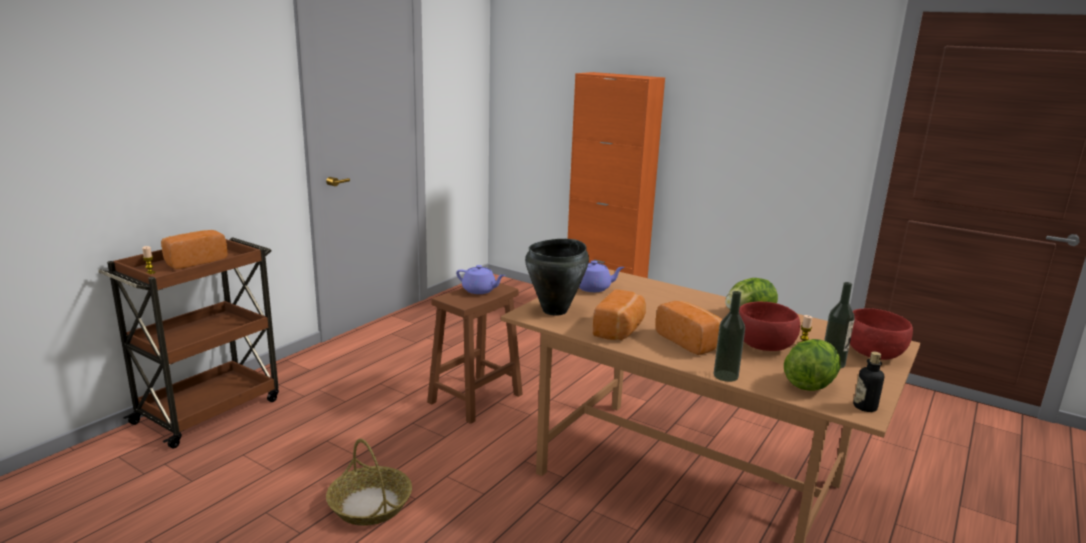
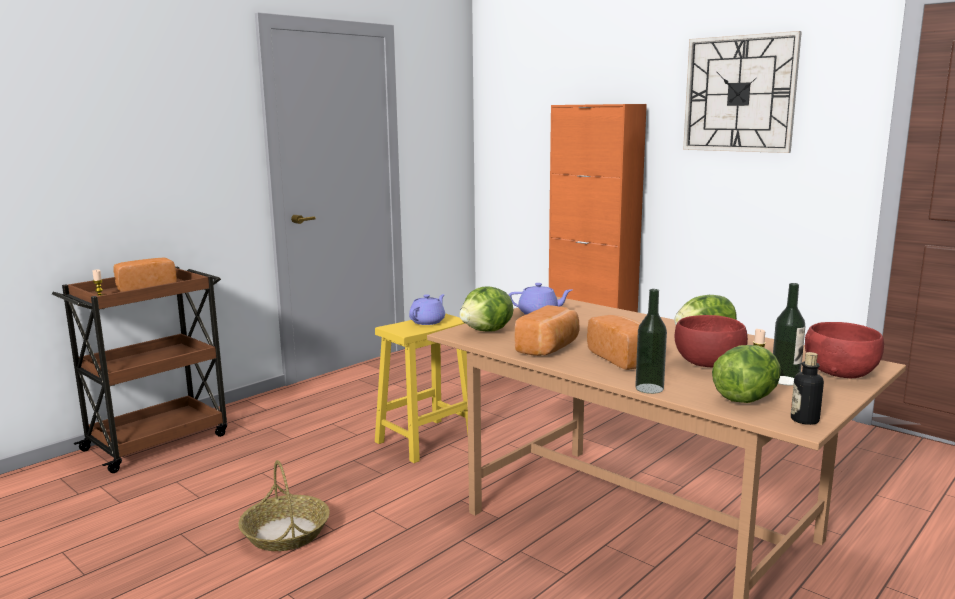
camera: 10 degrees right, 5 degrees down
(476, 398) = (427, 439): brown stool -> yellow stool
(480, 290) = (428, 321): purple teapot -> purple teapot turned 90 degrees counterclockwise
(555, 310) = (487, 331): black cooking pot -> lettuce
(752, 75) = (739, 94): none -> wall clock

